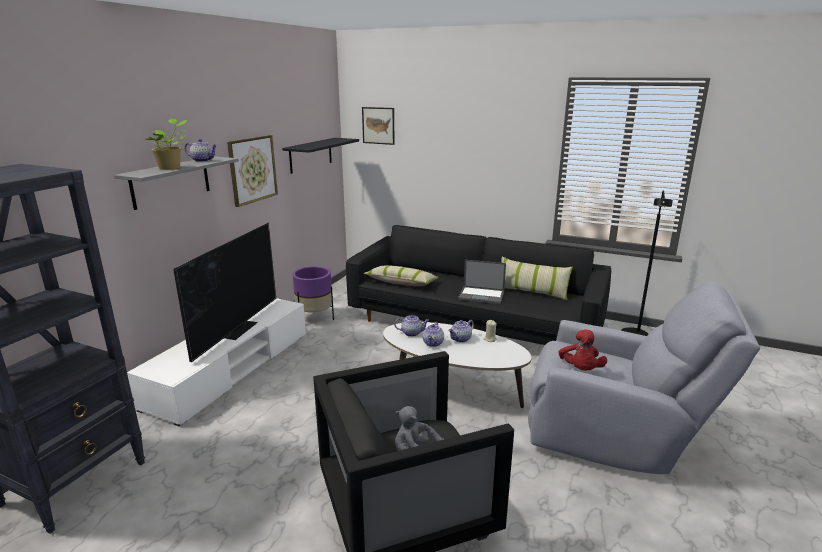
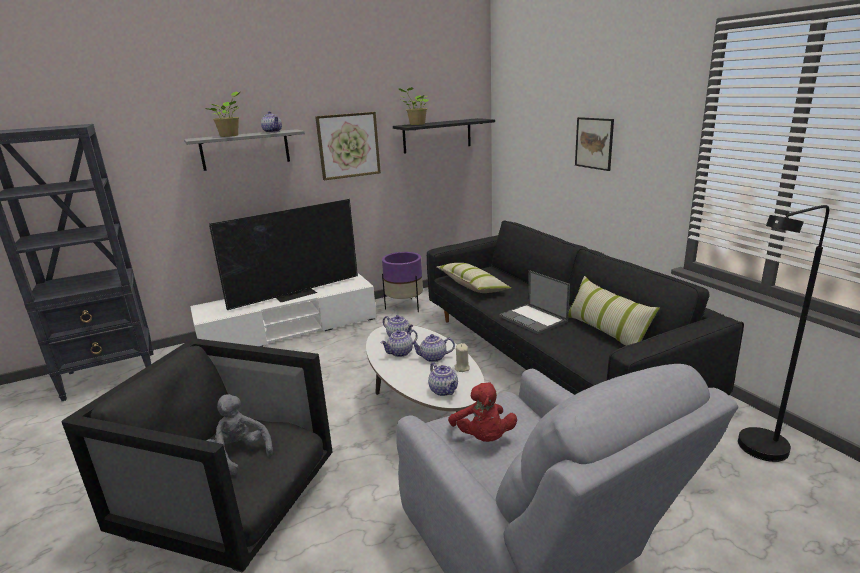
camera: 40 degrees right, 0 degrees up
(304, 146) = (416, 124): none -> potted plant
(378, 125) = (518, 104): picture -> picture (594, 143)
(503, 356) = (444, 391): none -> teapot
(580, 370) = (483, 438): red plush toy -> red plush toy turned 60 degrees counterclockwise

